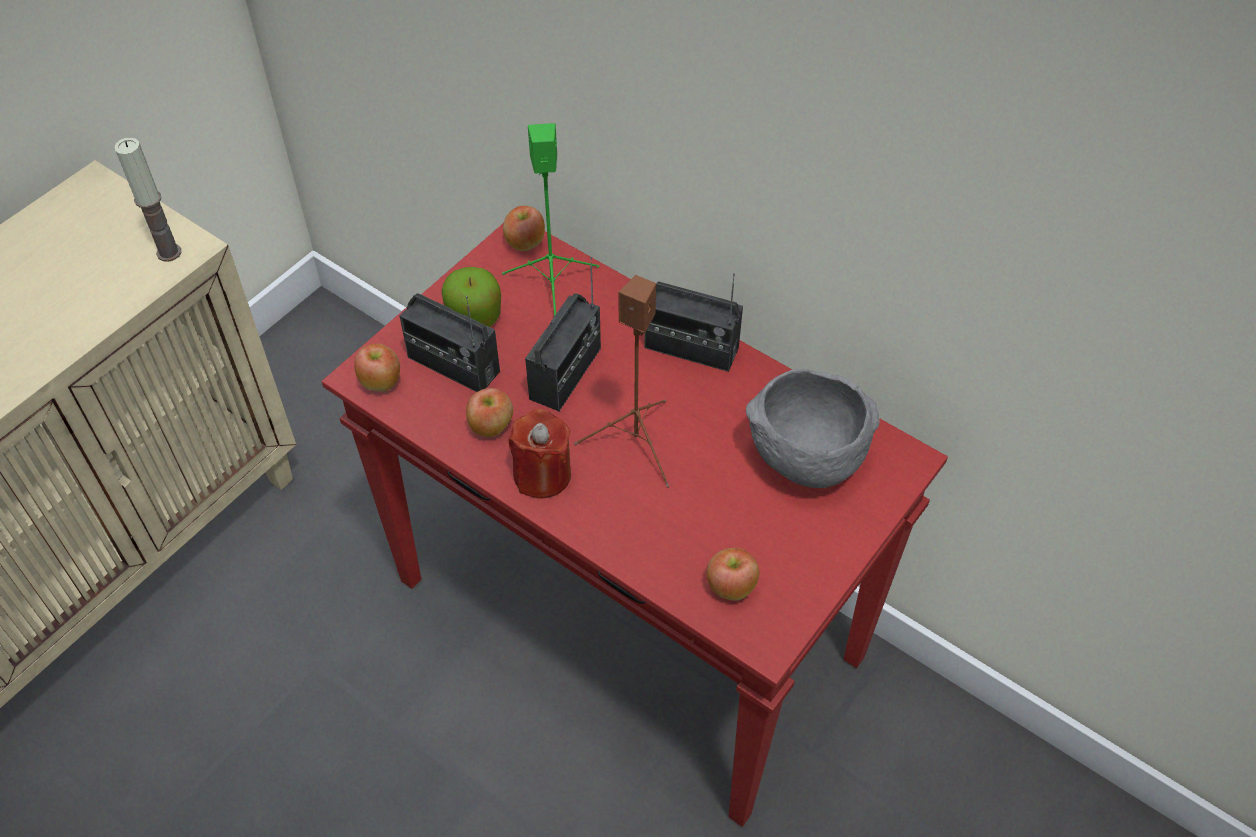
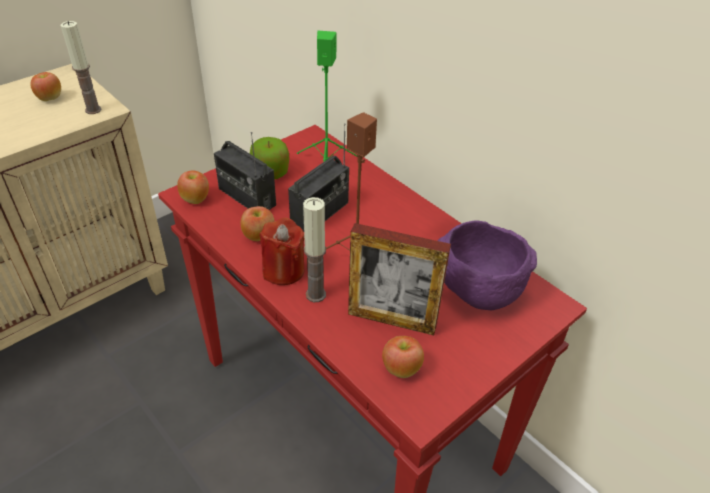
camera: 10 degrees right, 10 degrees down
(525, 243) = (317, 140): apple -> apple (50, 98)
(596, 503) = (316, 294): none -> candle
(691, 348) = (410, 212): radio -> none
(704, 521) = (392, 320): none -> picture frame
(804, 460) = (476, 292): grey bowl -> purple bowl

